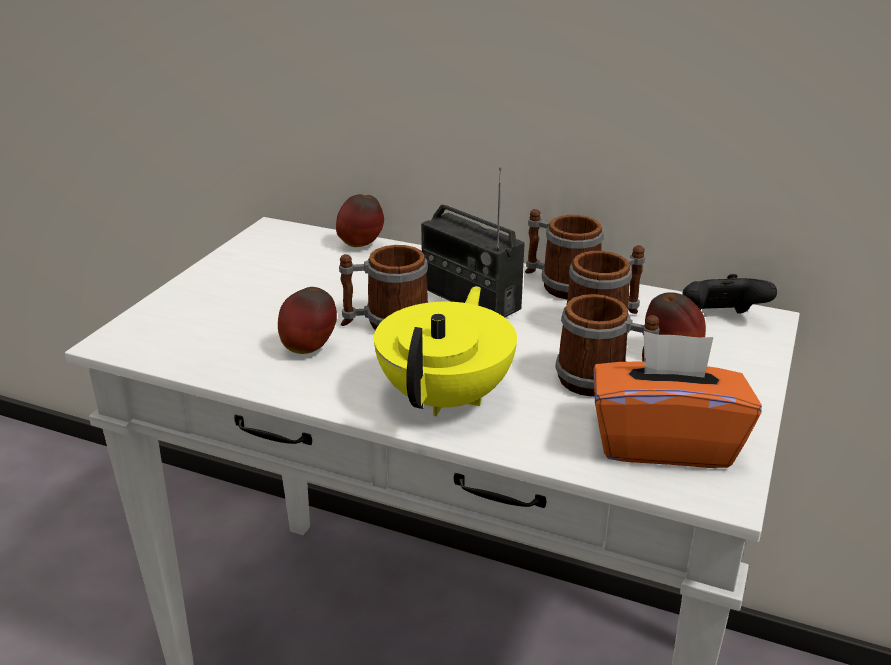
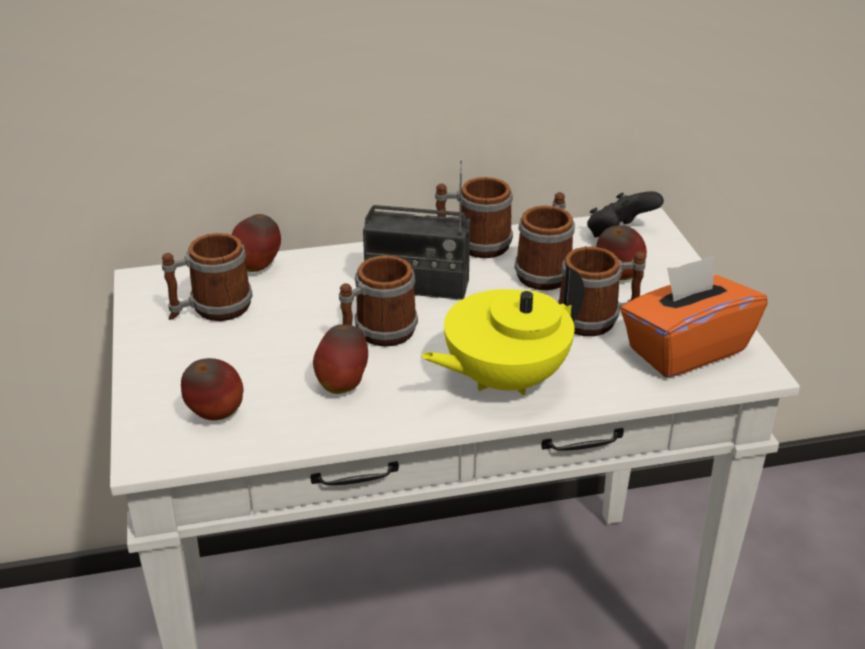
camera: 35 degrees left, 5 degrees up
(192, 334) = (216, 416): none -> apple
(289, 262) = (211, 309): none -> mug
(447, 397) = (503, 379): yellow teapot -> yellow teapot turned 105 degrees counterclockwise

